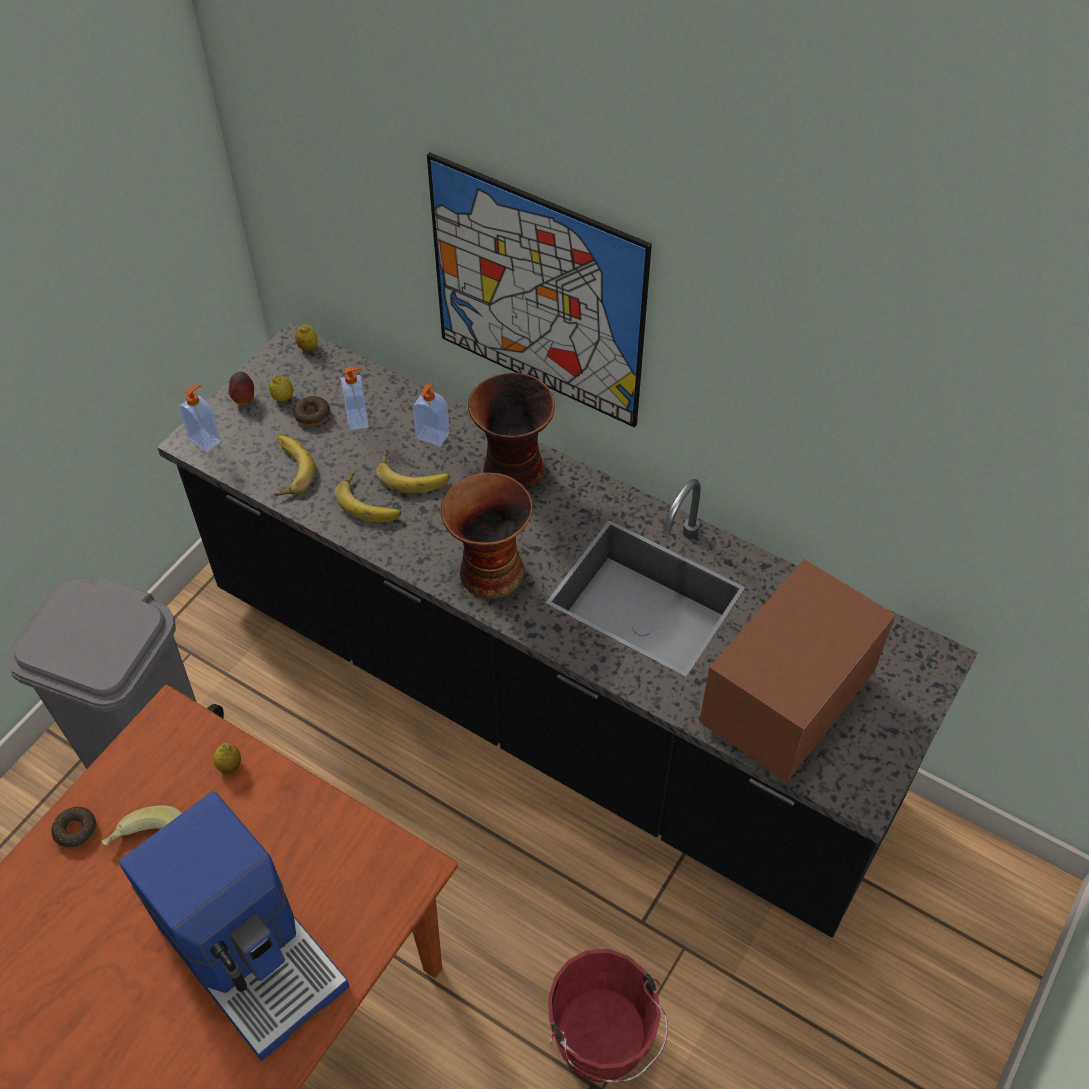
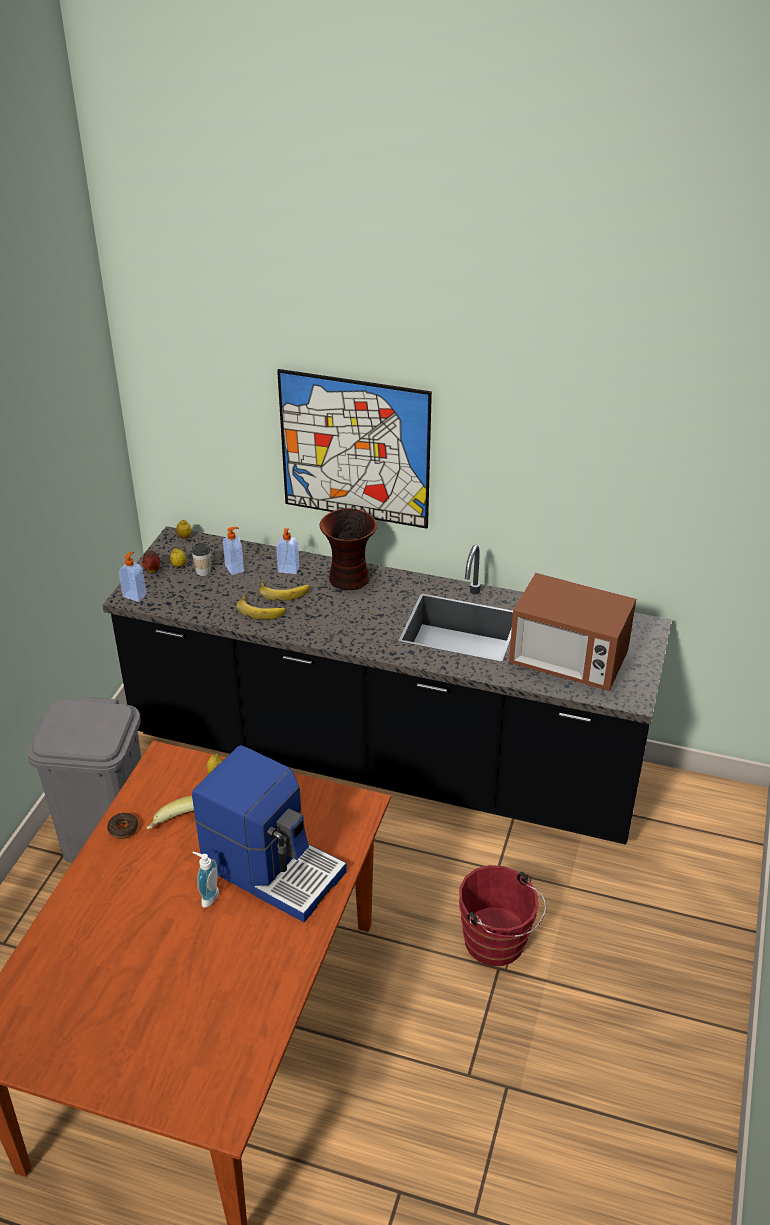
camera: 15 degrees left, 15 degrees down
(147, 979) = (207, 897): none -> soap dispenser
(287, 470) = (198, 602): banana -> none
(312, 415) = (203, 571): donut -> cup
(489, 572) = (355, 632): vase -> none
(785, 701) = (567, 662): microwave -> microwave turned 90 degrees counterclockwise

